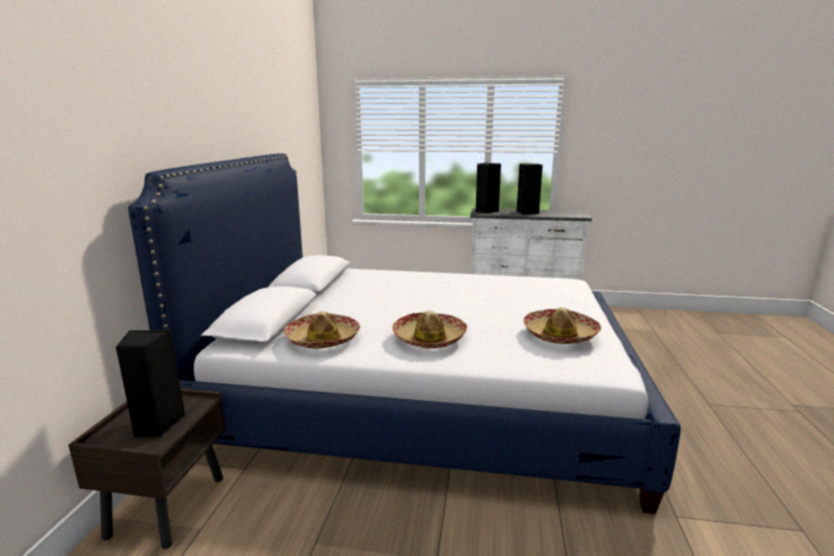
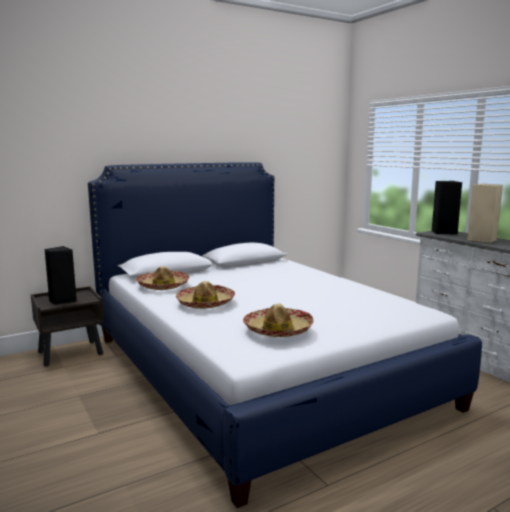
camera: 50 degrees right, 5 degrees down
(527, 212) = (482, 240): black speaker -> beige speaker

